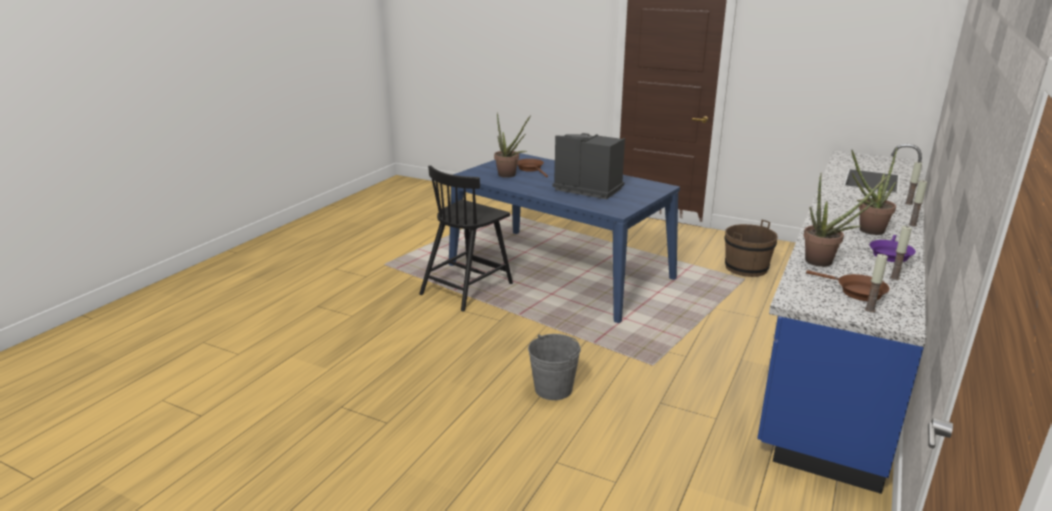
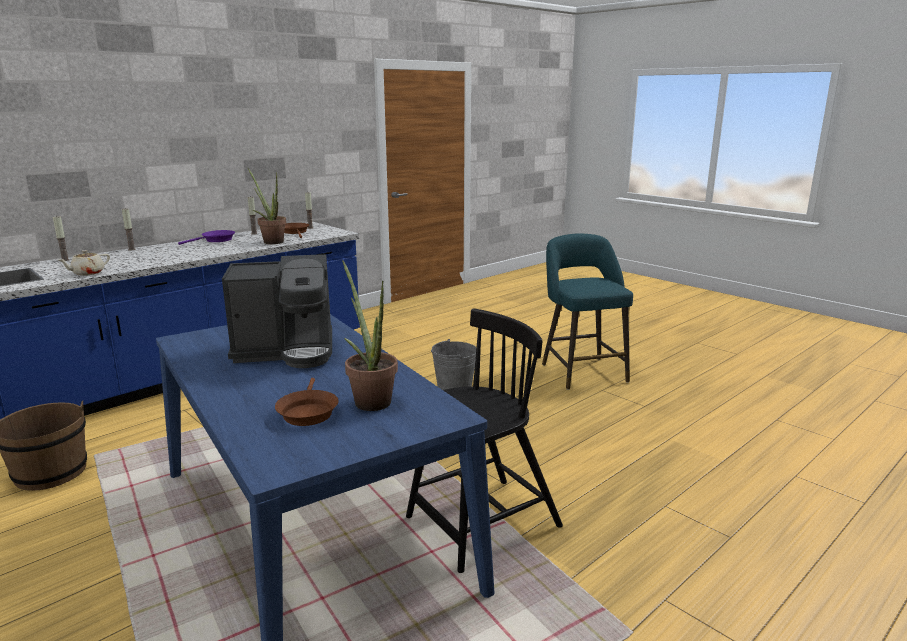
camera: 160 degrees left, 5 degrees down
(412, 454) = (582, 371): none -> turquoise stool
(587, 188) = (287, 351): coffee machine -> coffee machine turned 60 degrees counterclockwise
(834, 193) = (87, 273): none -> beige teapot
(866, 231) = (179, 250): potted plant -> none

